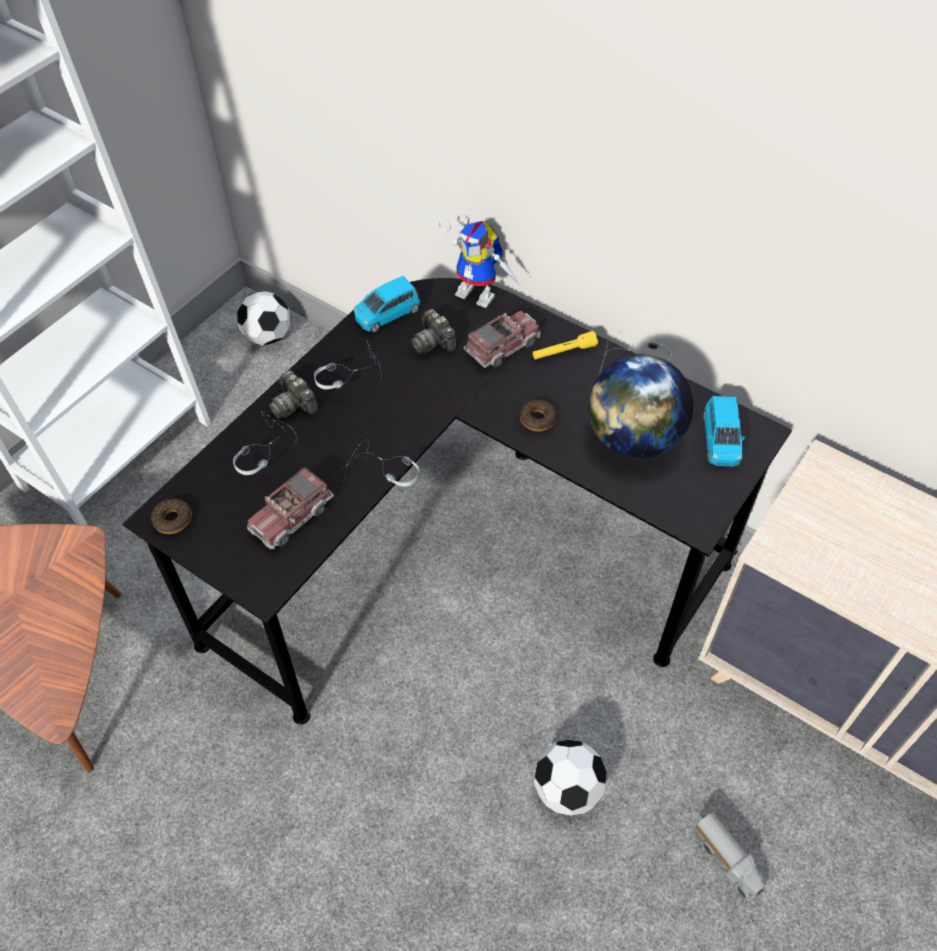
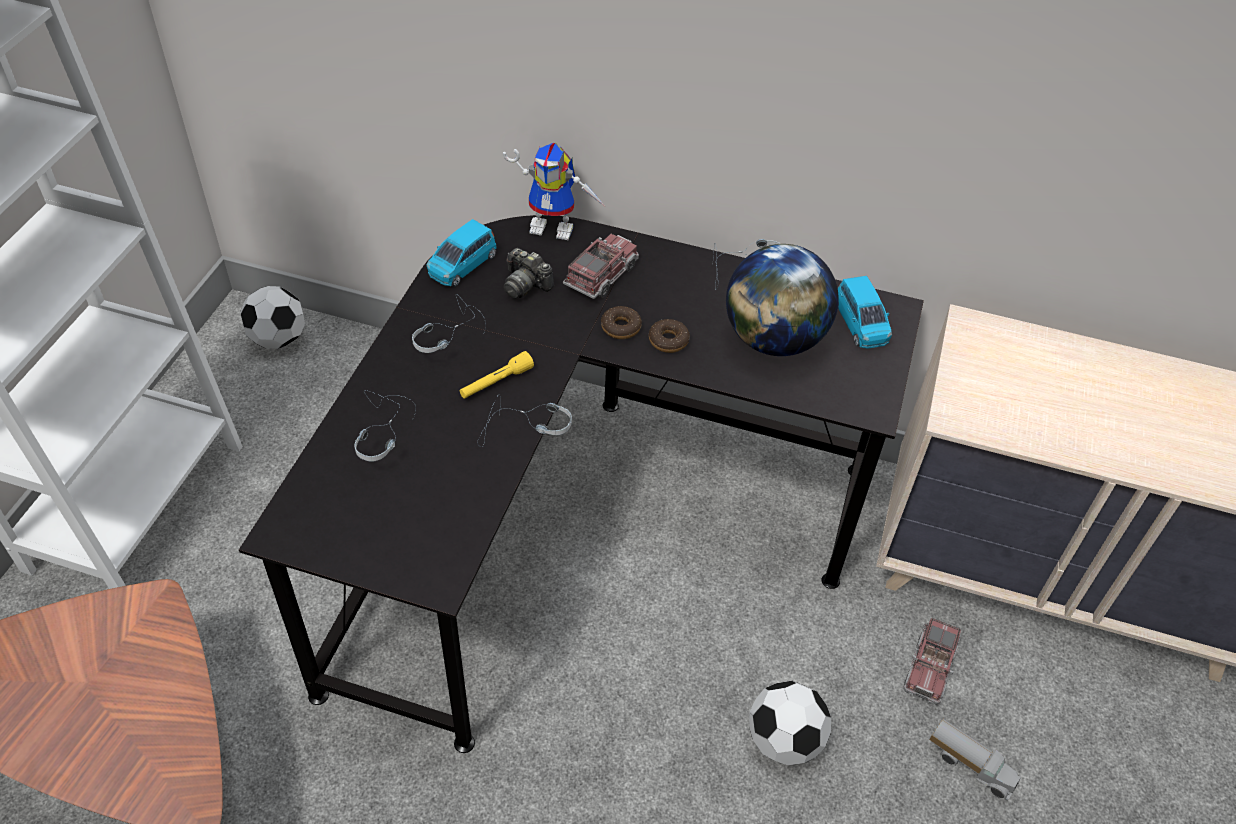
camera: 20 degrees left, 5 degrees down
(173, 520) = (300, 531): donut -> donut (621, 327)
(291, 516) = (439, 496): toy truck -> toy truck (929, 667)
(294, 405) = (395, 378): camera -> none
(564, 352) = (668, 269): yellow flashlight -> yellow flashlight (496, 382)

